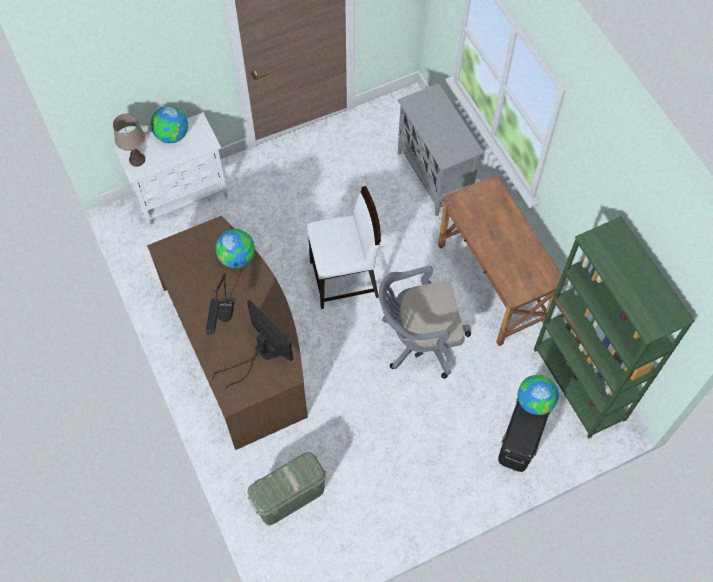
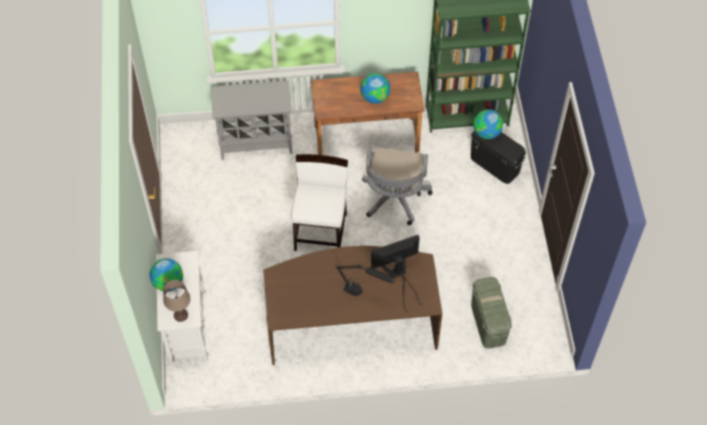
camera: 70 degrees left, 5 degrees down
(237, 257) = (307, 268): globe -> globe (374, 97)

